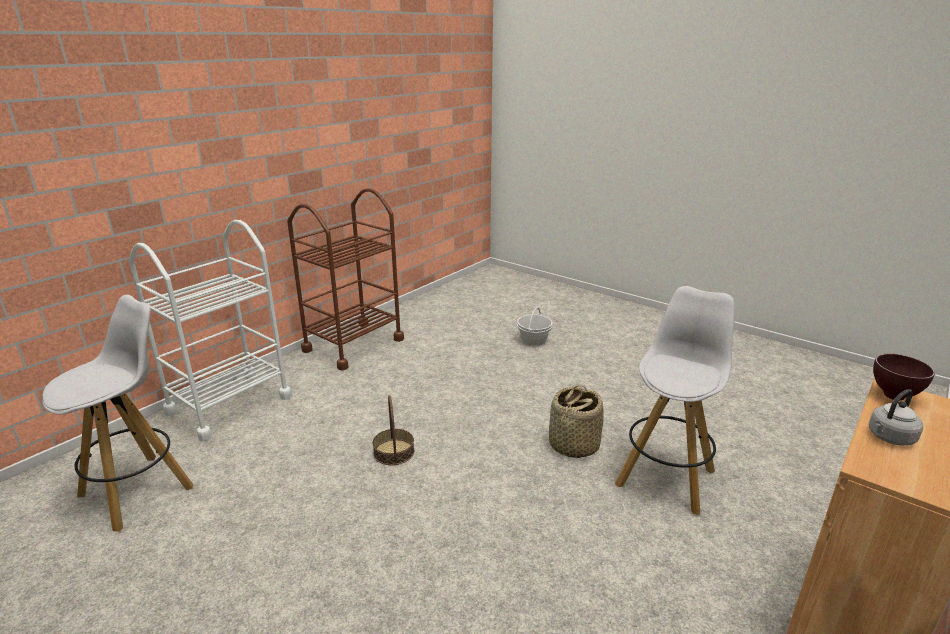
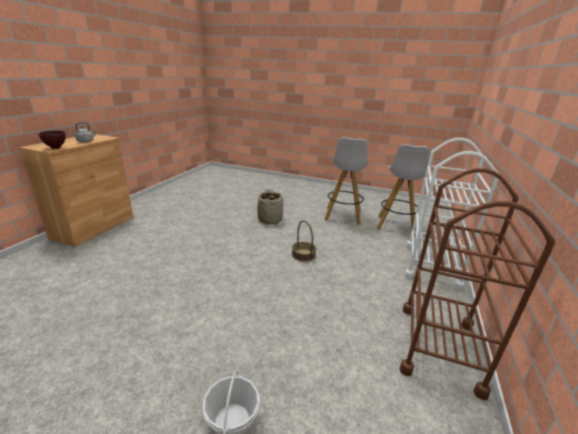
camera: 160 degrees right, 0 degrees up
(573, 445) = (193, 275): basket -> basket (270, 219)
(665, 477) = (137, 265): white stool -> white stool (342, 216)

